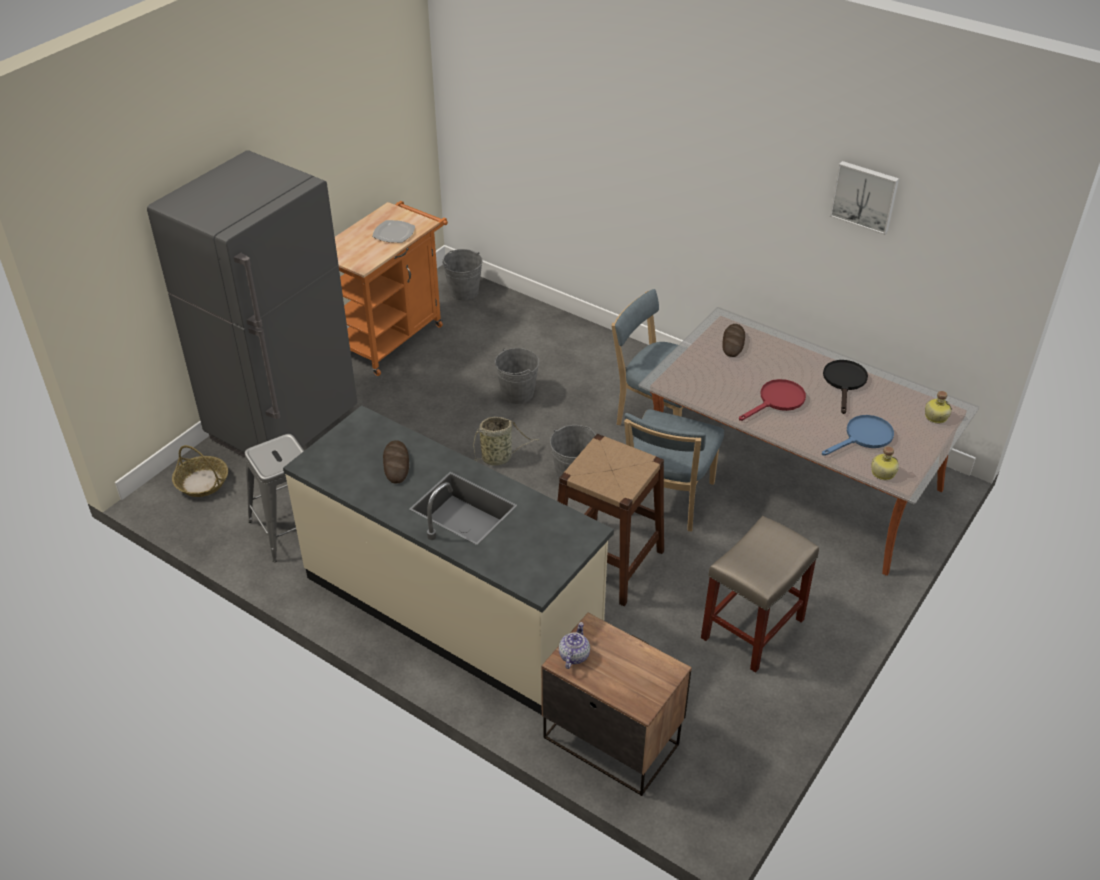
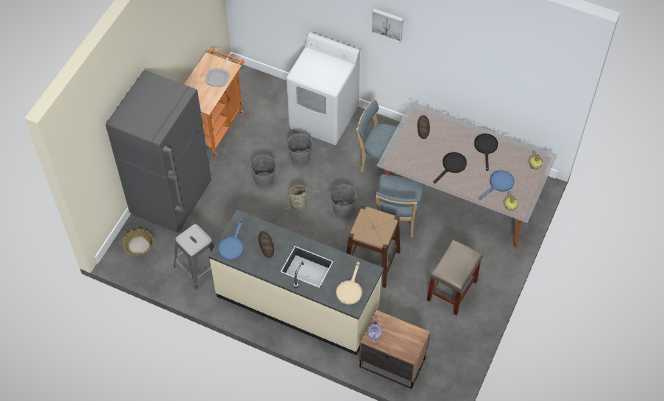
camera: 10 degrees left, 15 degrees up
(333, 457) = (232, 245): none -> blue frying pan
(464, 292) = (250, 83): grey bucket -> grey bucket (264, 179)
(537, 556) = (350, 289): none -> beige frying pan
(572, 347) = (324, 118): none -> white washing machine
(777, 401) = (452, 166): red frying pan -> black frying pan
(865, 196) = (489, 57): picture -> picture (388, 24)

